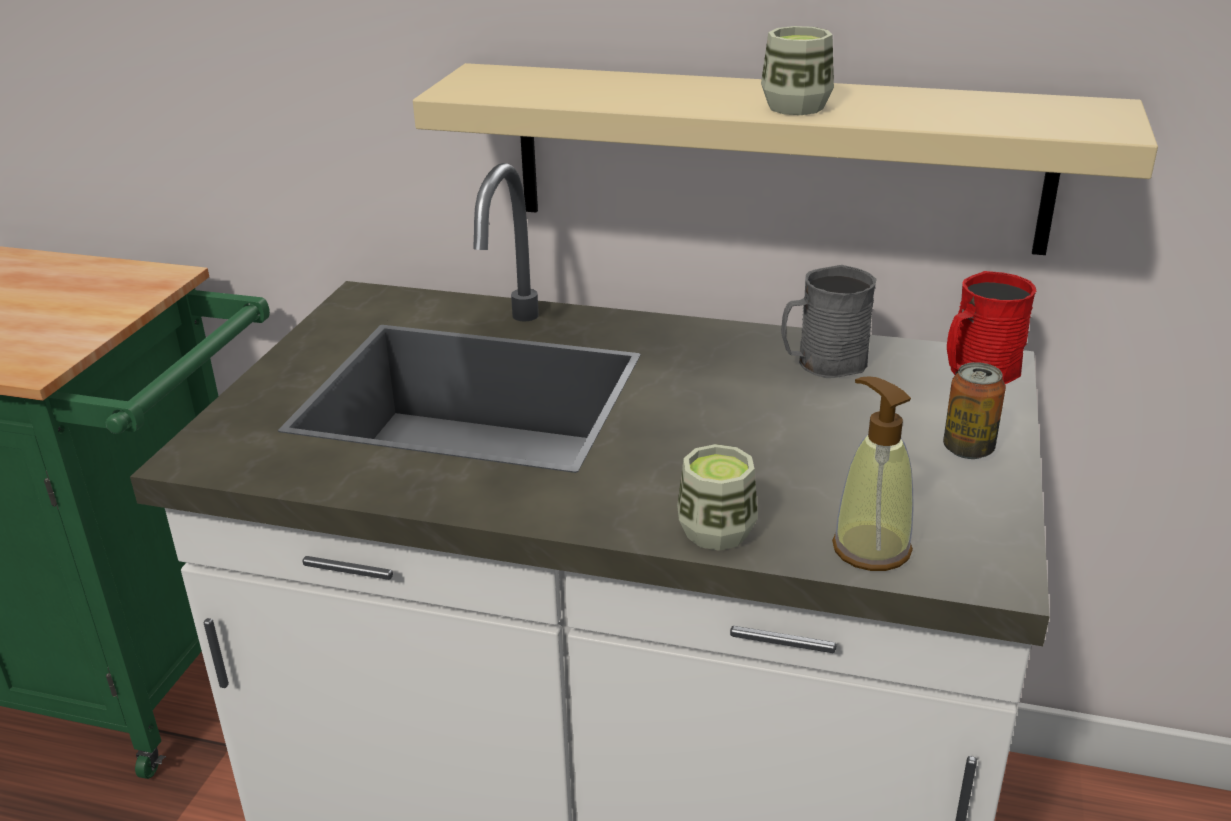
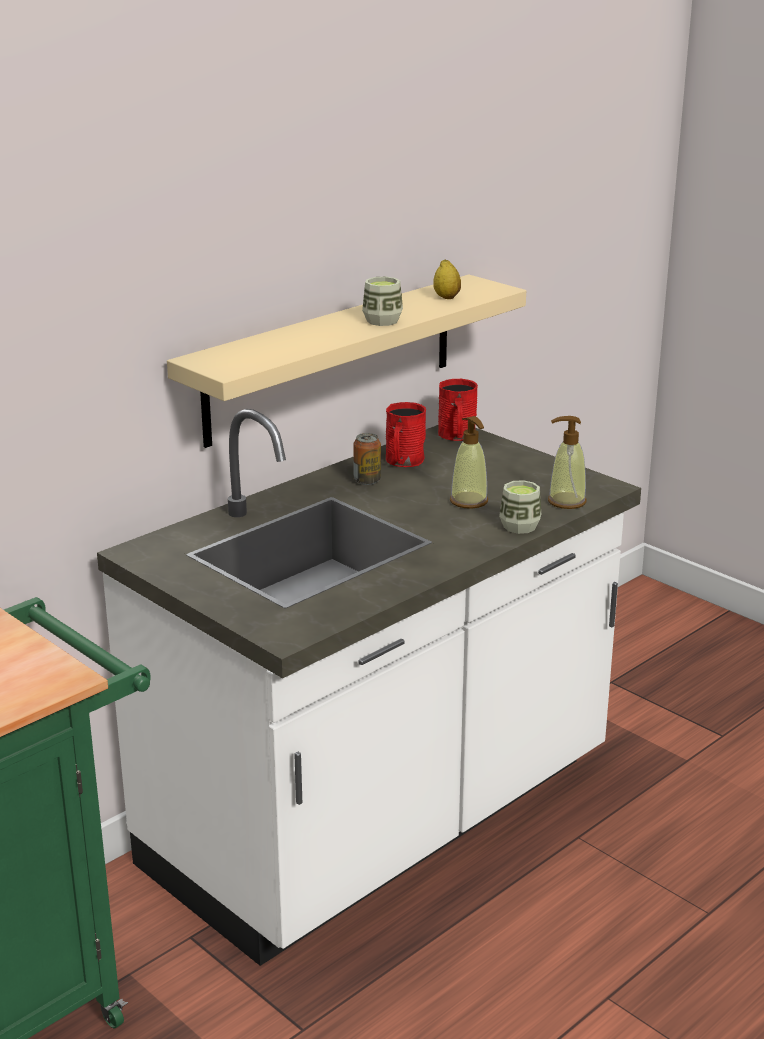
camera: 60 degrees left, 5 degrees down
(754, 457) = (469, 501): none -> soap dispenser
(822, 363) = (403, 461): grey mug -> red mug
(968, 449) = (517, 460): can -> can (367, 481)
(986, 112) = (446, 297): none -> lemon

